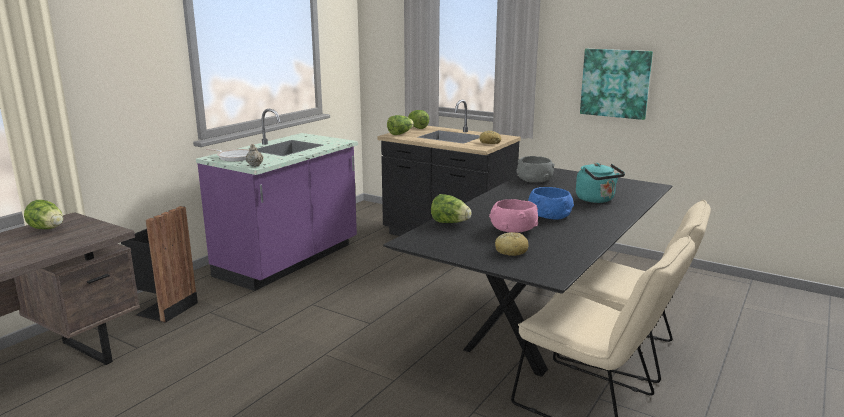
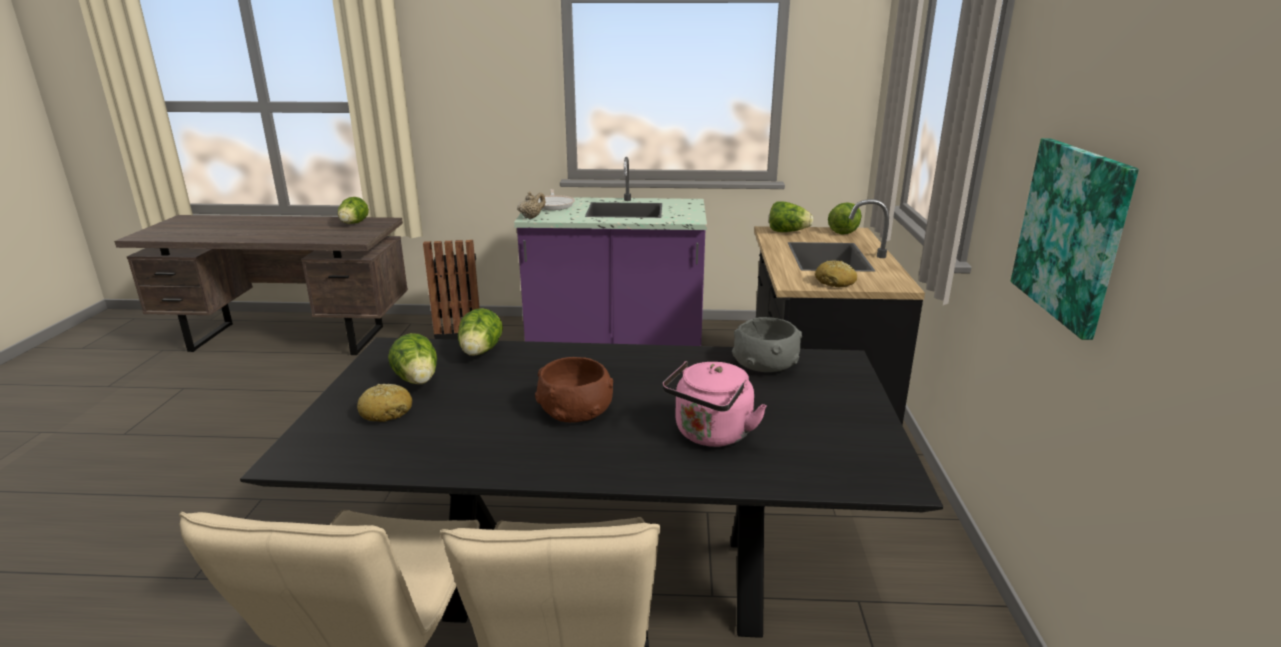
camera: 60 degrees right, 5 degrees up
(474, 240) = (418, 381): none -> lettuce
(513, 229) = (483, 396): pink bowl -> none
(549, 215) = (576, 409): blue bowl -> brown bowl
(597, 200) = (711, 435): turquoise kettle -> pink kettle

